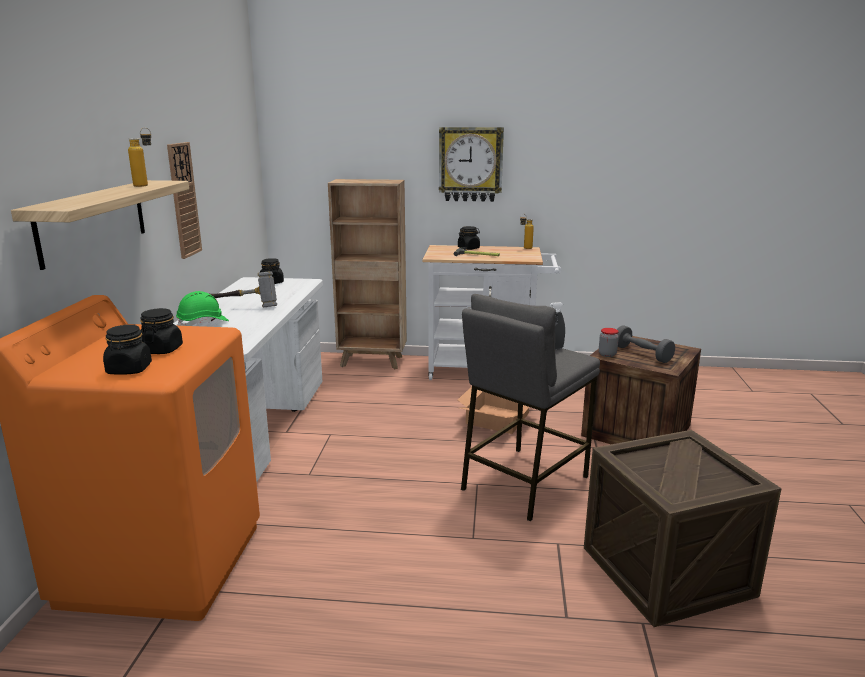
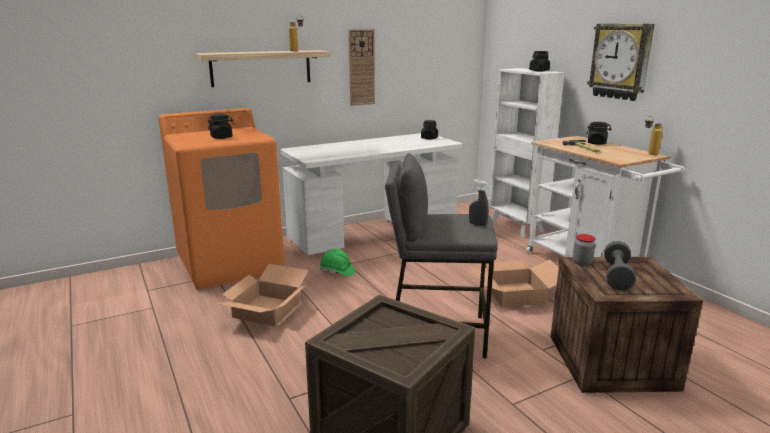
camera: 55 degrees right, 0 degrees up
(129, 369) = (190, 140): black jar -> black jar (539, 71)
(203, 323) = (335, 146): green hard hat -> green hard hat (337, 272)
(243, 307) = (375, 145): hammer -> none
(347, 572) = (266, 309): none -> cardboard box
(373, 362) = (516, 227): brown bookcase -> white bookcase

